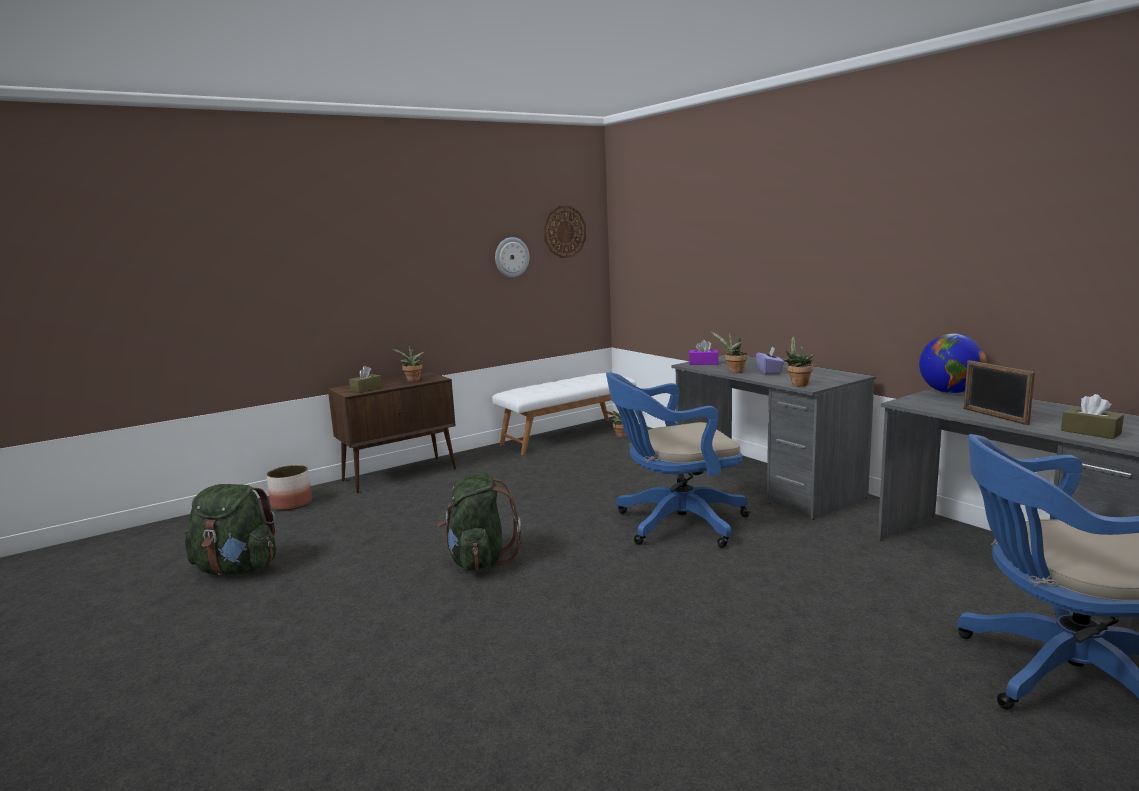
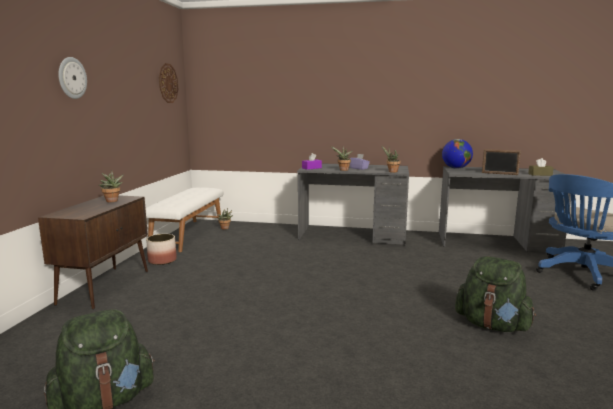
camera: 45 degrees left, 0 degrees up
(291, 504) = (39, 336): planter -> planter (162, 260)
(366, 389) = (86, 212): brown tissue box -> none
(479, 561) = (295, 317): green backpack -> green backpack (492, 325)
(511, 257) = (144, 99): wall clock -> wall clock (71, 78)
(674, 524) = (354, 264): blue office chair -> none

